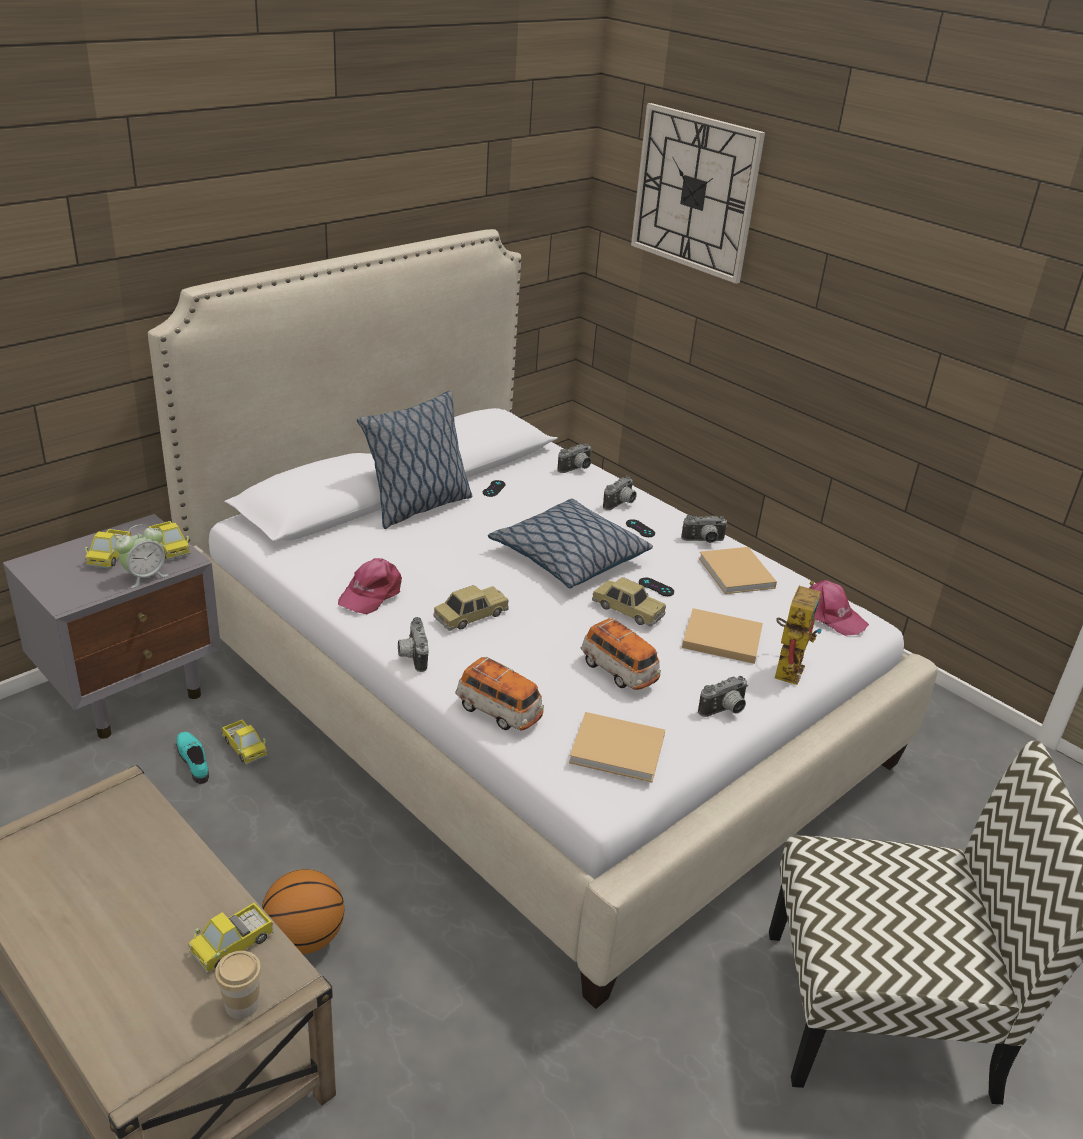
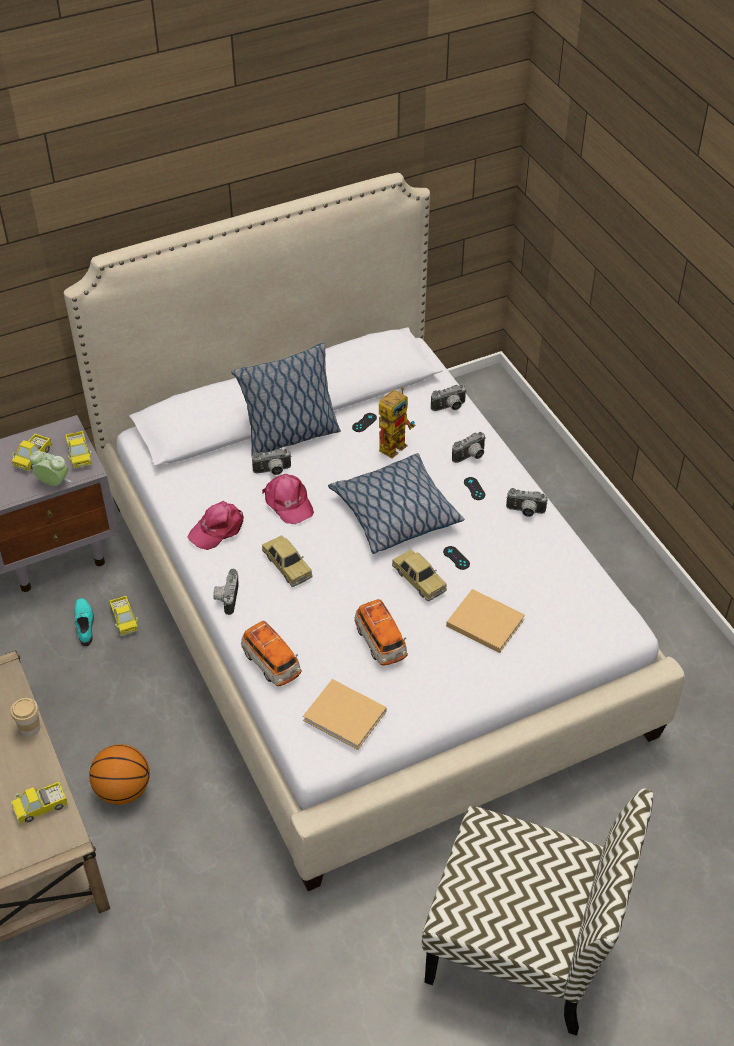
camera: 20 degrees right, 15 degrees up
(145, 576) = (53, 483): alarm clock -> alarm clock turned 135 degrees counterclockwise
(242, 1004) = (35, 850): cup -> cup (30, 728)
(470, 616) = (287, 565): toy car -> toy car turned 75 degrees clockwise
(695, 192) = (595, 157): wall clock -> none
(725, 711) = (449, 695): camera -> camera (273, 471)
(737, 574) = (536, 554): beige book -> none
(787, 666) = (525, 661): toy robot -> toy robot (394, 443)
(829, 616) = (594, 614): pink cap -> pink cap (288, 502)

